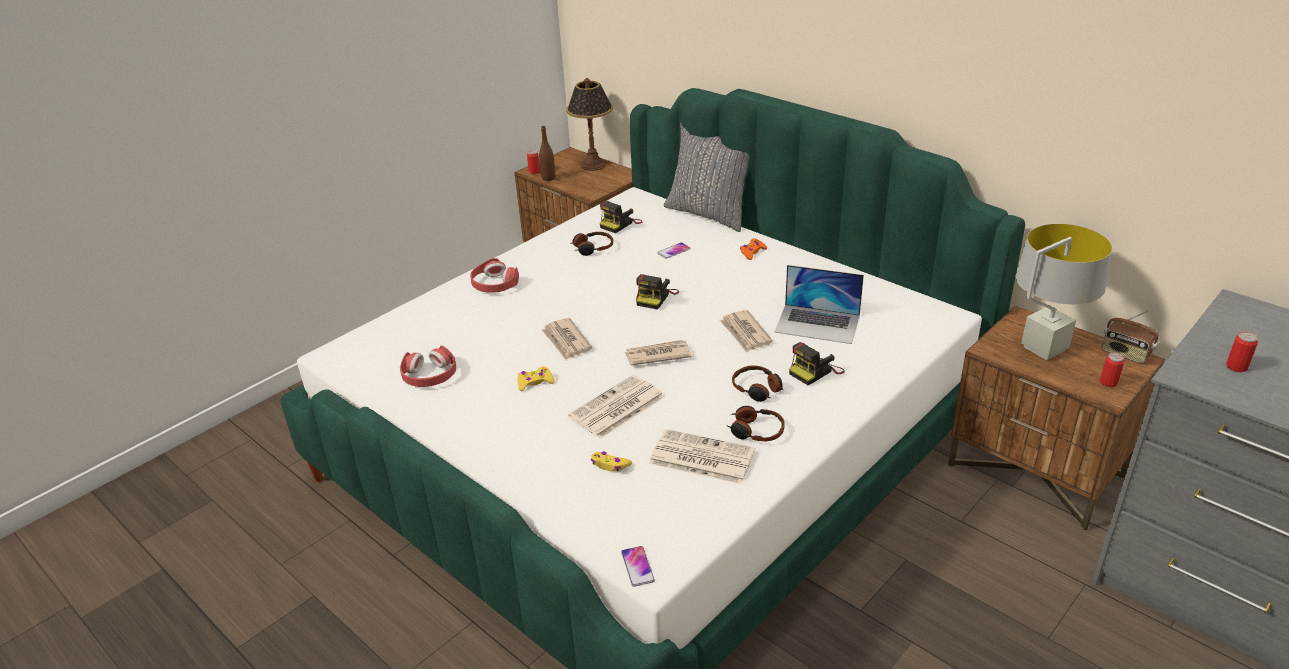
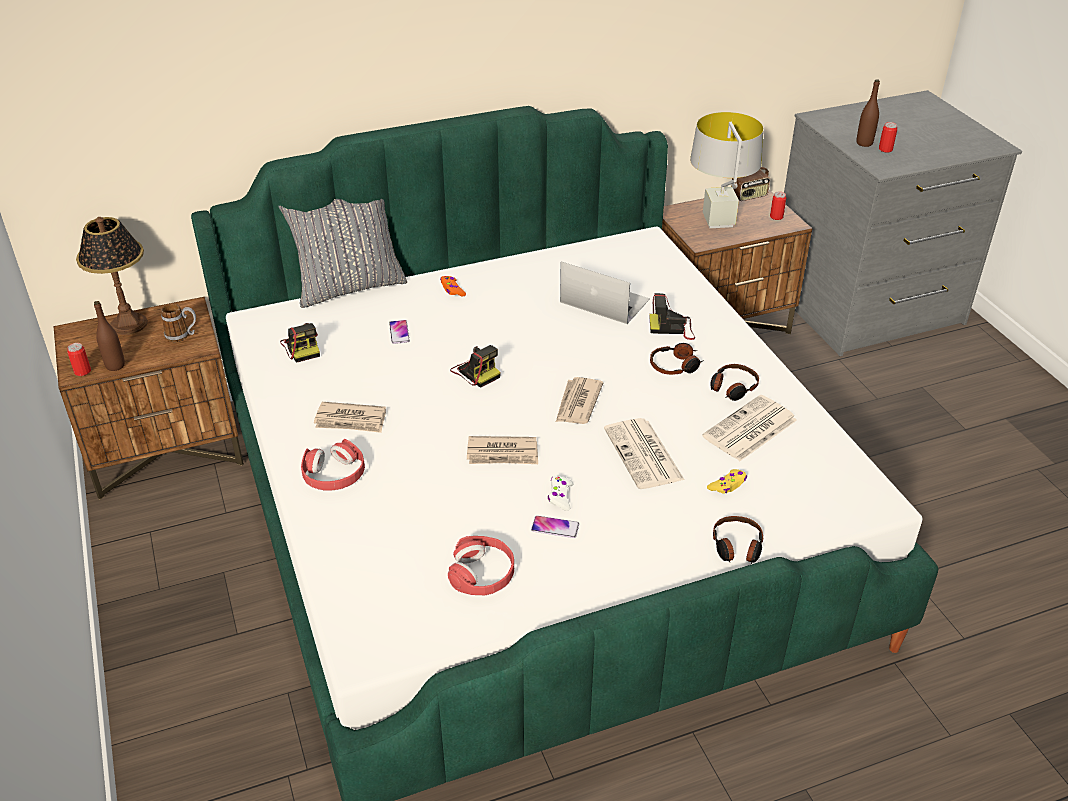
camera: 65 degrees left, 5 degrees up
(535, 382) = (560, 496): yellow game controller -> white game controller
(592, 248) = (333, 381): headphones -> headphones (737, 547)
(598, 184) = (182, 335): none -> mug
(637, 567) = (870, 510): phone -> phone (555, 527)
(745, 333) = (585, 342): newspaper -> newspaper (351, 420)
(815, 371) = (672, 328): camera -> camera turned 105 degrees clockwise
(817, 324) = (604, 300): laptop -> laptop turned 105 degrees counterclockwise
(1227, 349) = (864, 143): none -> brown bottle

